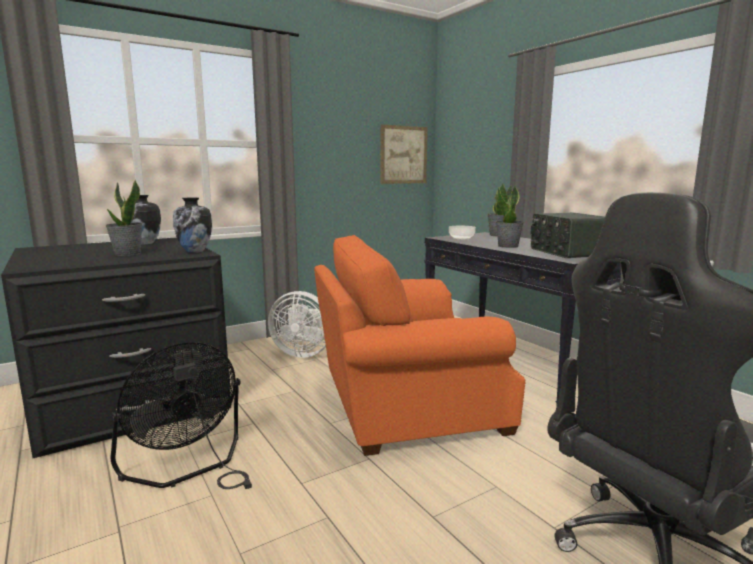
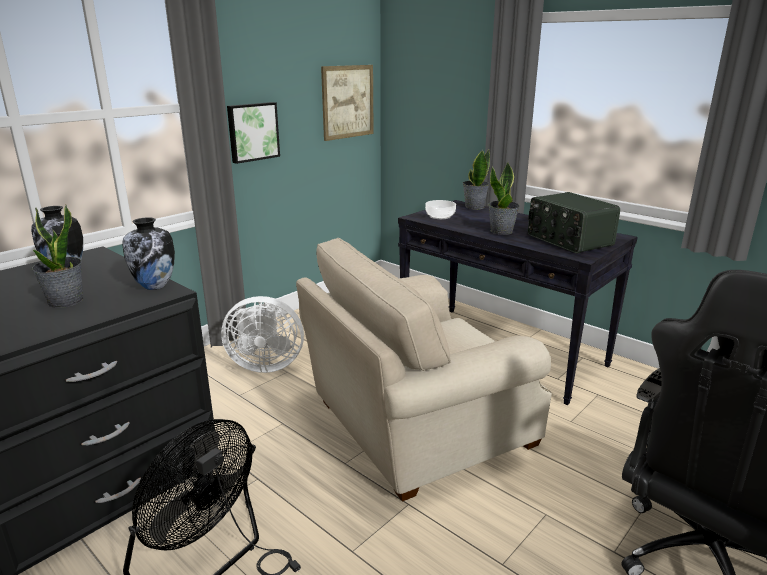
camera: 15 degrees left, 10 degrees up
(318, 169) = (252, 132): none -> picture
(407, 406) = (416, 425): orange armchair -> beige armchair

